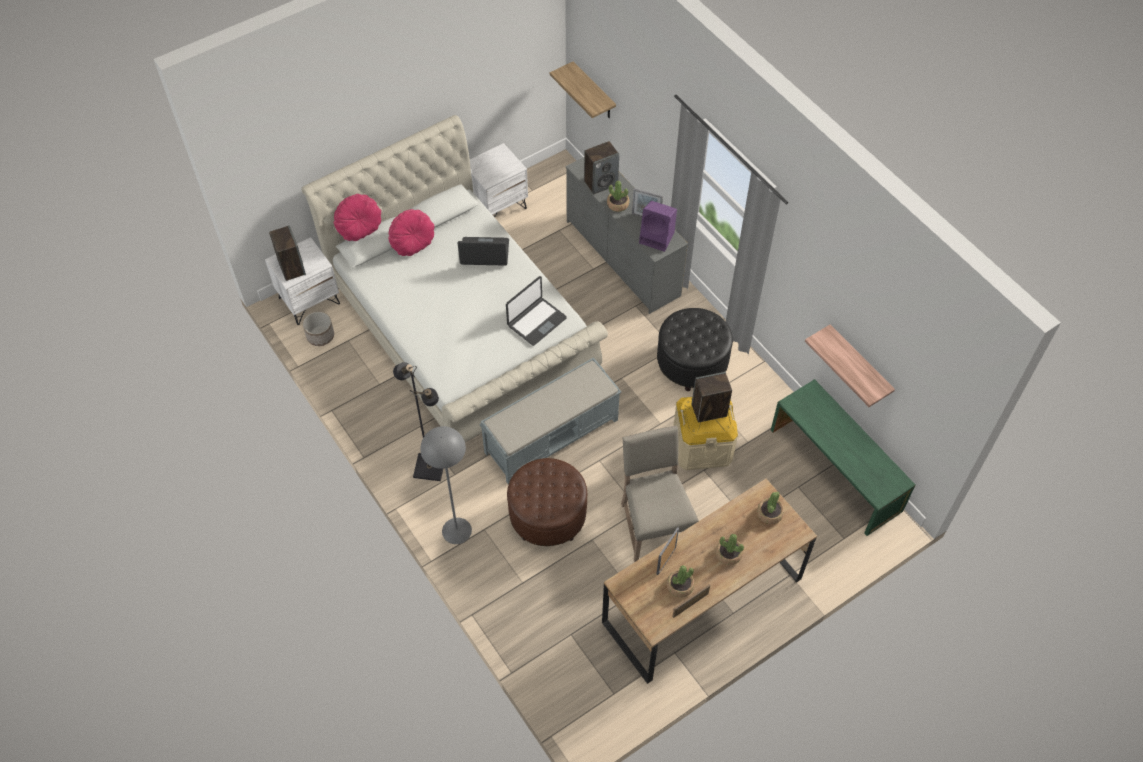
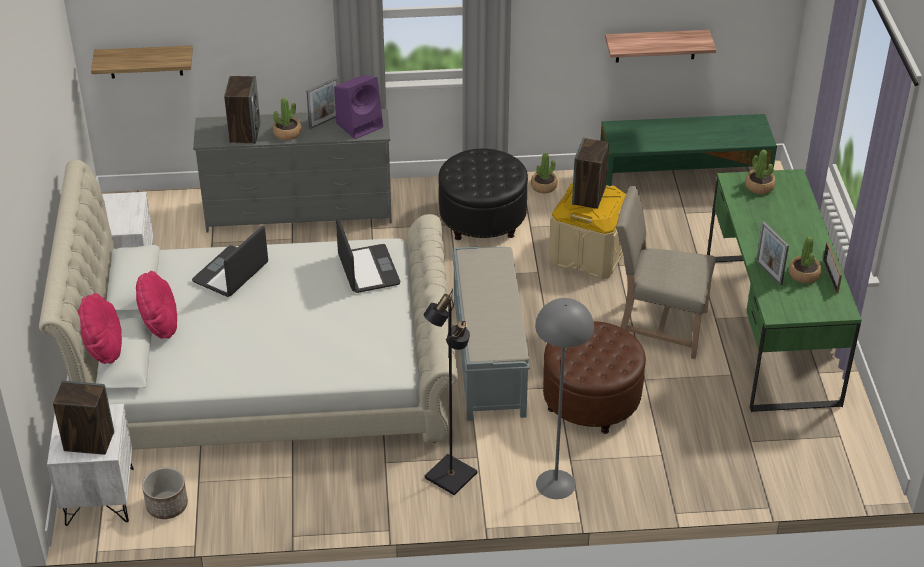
camera: 60 degrees left, 15 degrees down
(702, 600) = (770, 329): brown desk -> green desk
(728, 554) = (788, 229): potted plant -> potted plant (544, 186)

